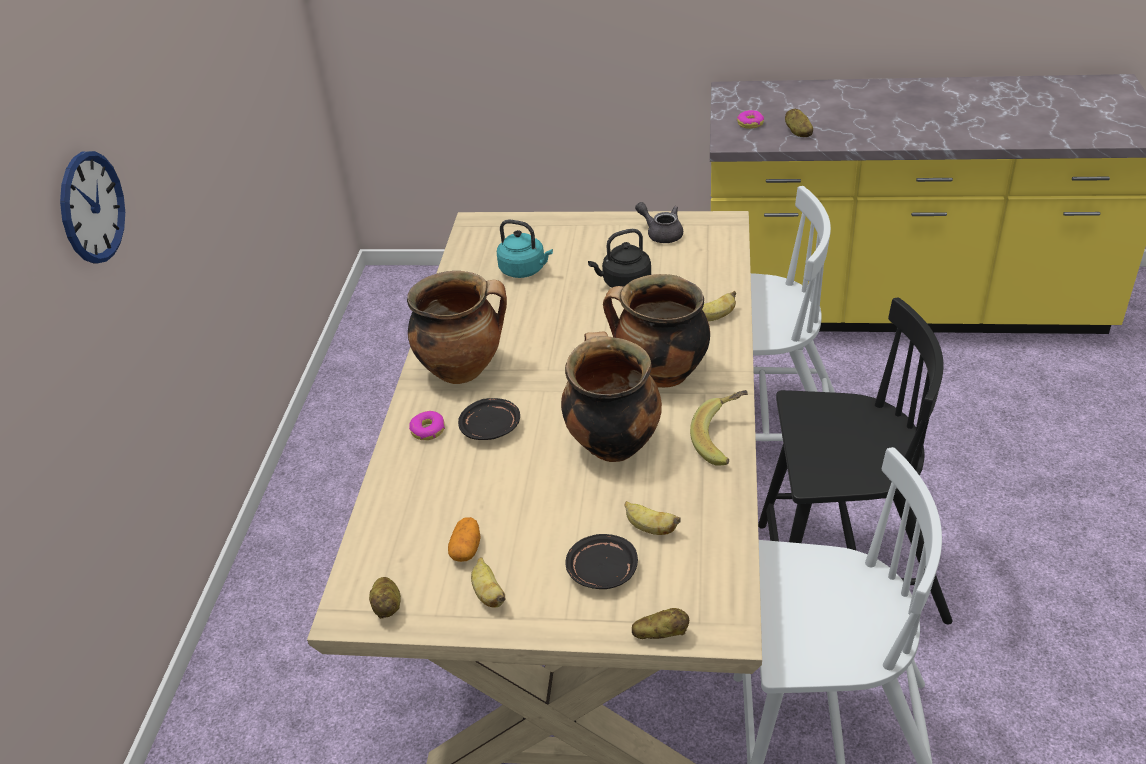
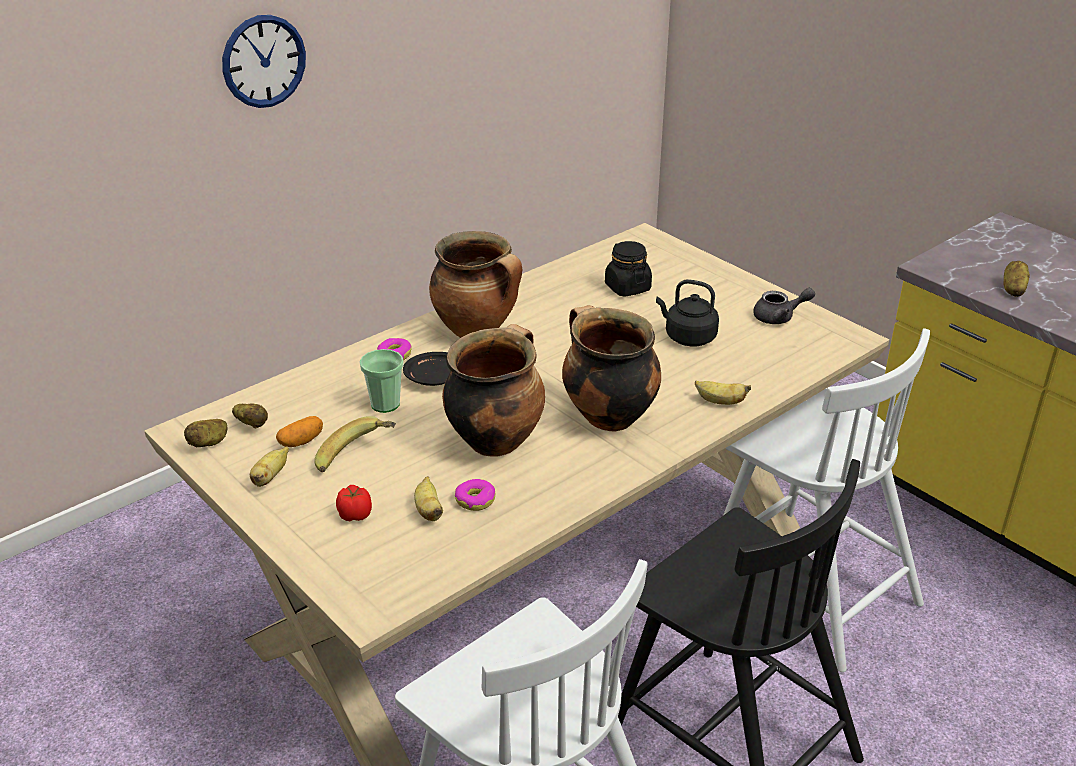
camera: 40 degrees right, 5 degrees down
(485, 473) = (385, 404): none -> cup
(525, 270) = (627, 287): turquoise kettle -> black jar
(601, 571) = (355, 514): black plate -> tomato
(661, 234) = (779, 317): grey teapot -> grey teapot turned 90 degrees clockwise
(661, 634) = (325, 580): potato -> potato (252, 424)
(724, 440) = (578, 491): banana -> banana (357, 459)
(750, 123) = (977, 261): donut -> donut (475, 500)

